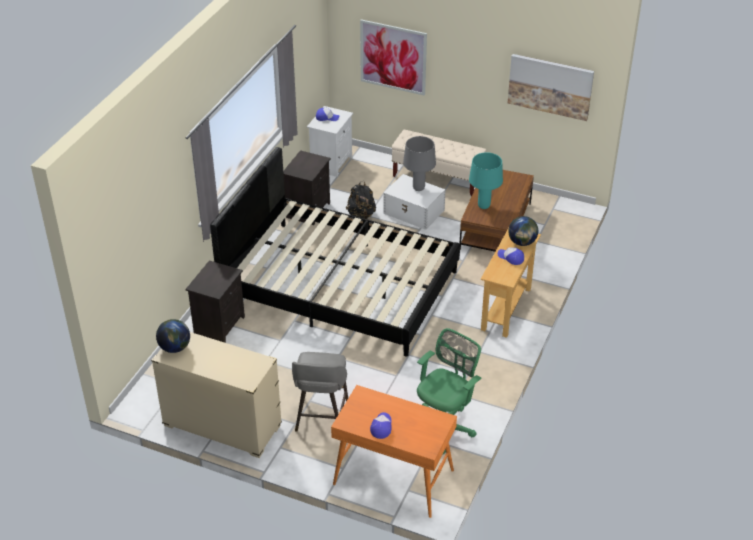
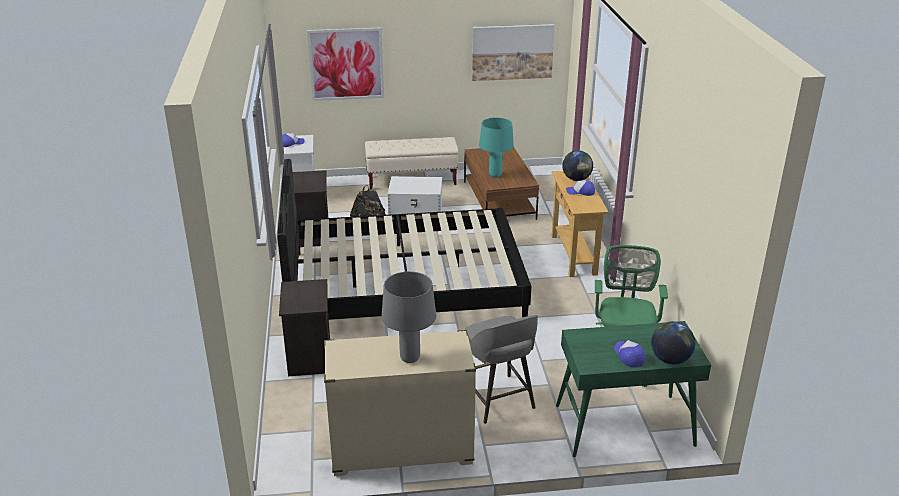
camera: 30 degrees left, 10 degrees down
(175, 347) = (341, 359): globe -> globe (670, 359)
(392, 478) = (623, 426): orange desk -> green desk
(419, 188) = (417, 182): grey table lamp -> grey table lamp (410, 358)

